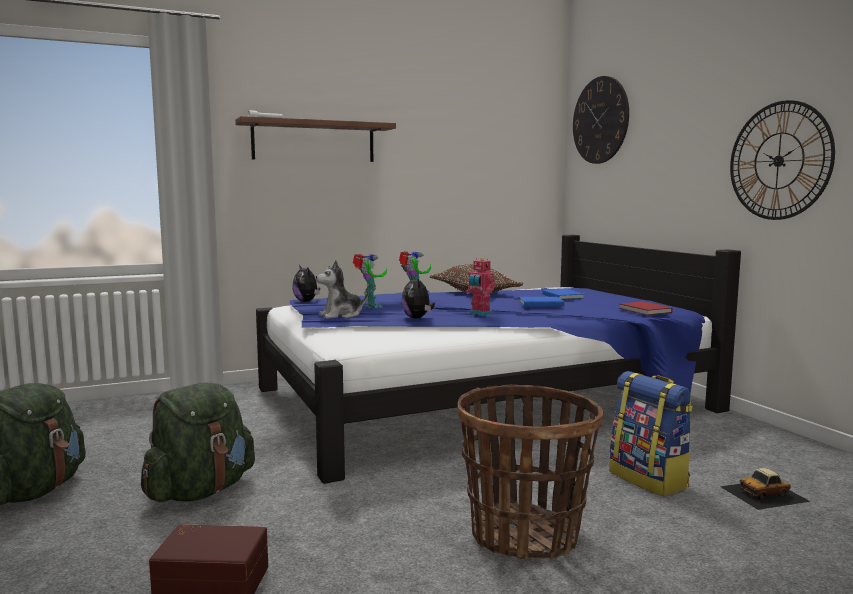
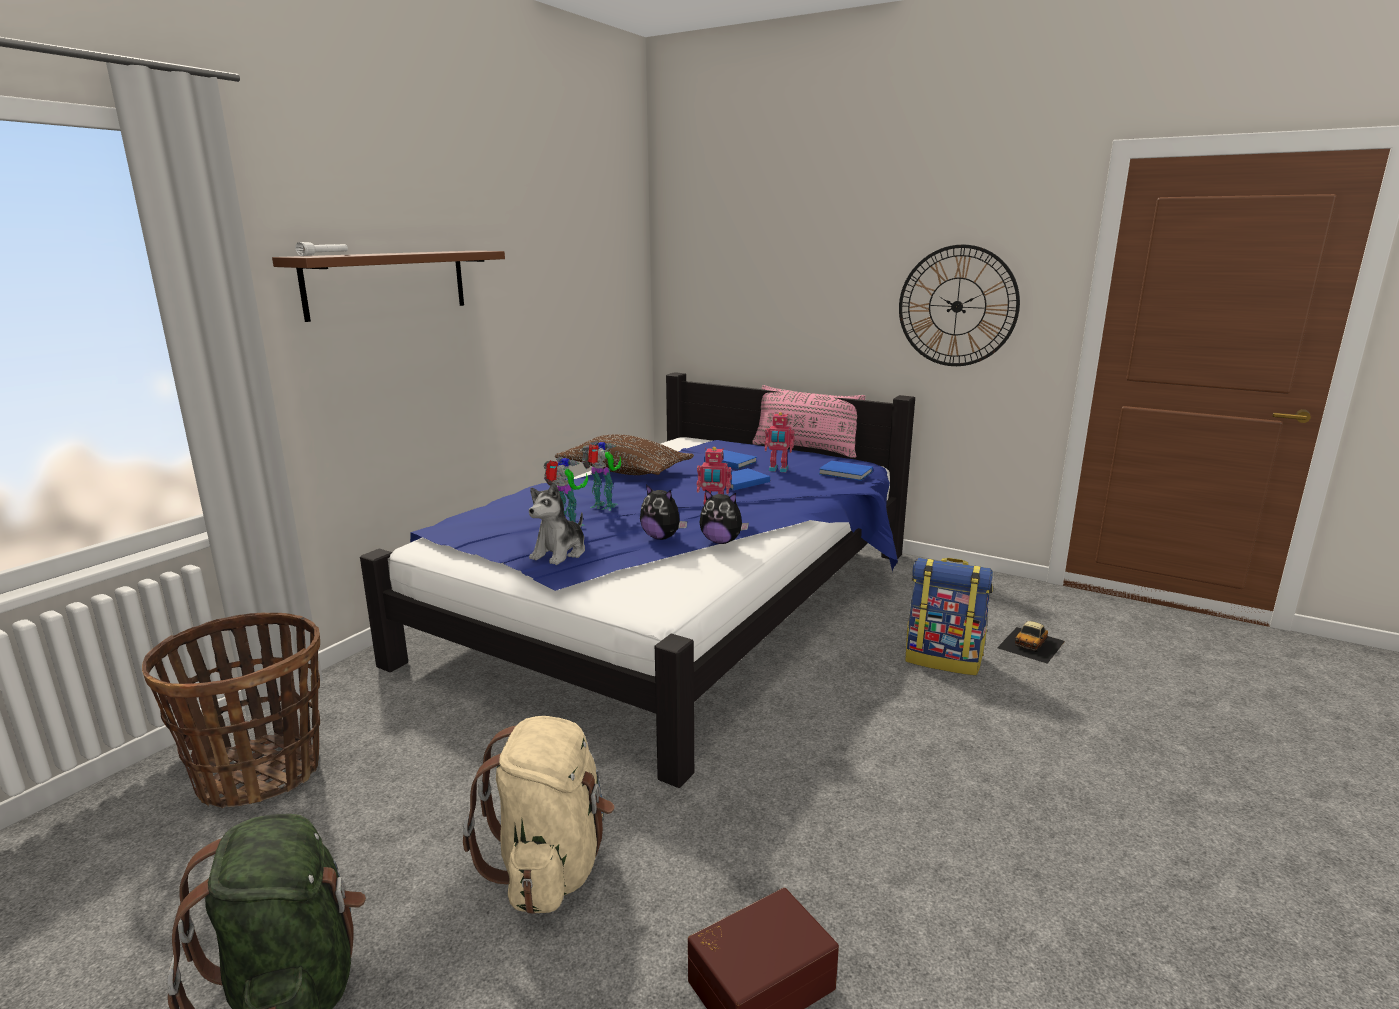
camera: 35 degrees left, 10 degrees up
(200, 491) = (550, 866): green backpack -> beige backpack
(307, 301) = (450, 532): plush toy -> plush toy (721, 541)
(525, 535) = (940, 768): basket -> basket (260, 773)
(588, 302) = (778, 470): none -> toy robot
(600, 120) = (710, 235): wall clock -> none
(645, 311) = (846, 473): red book -> blue book
(650, 299) = (805, 449): none -> pink pillow

